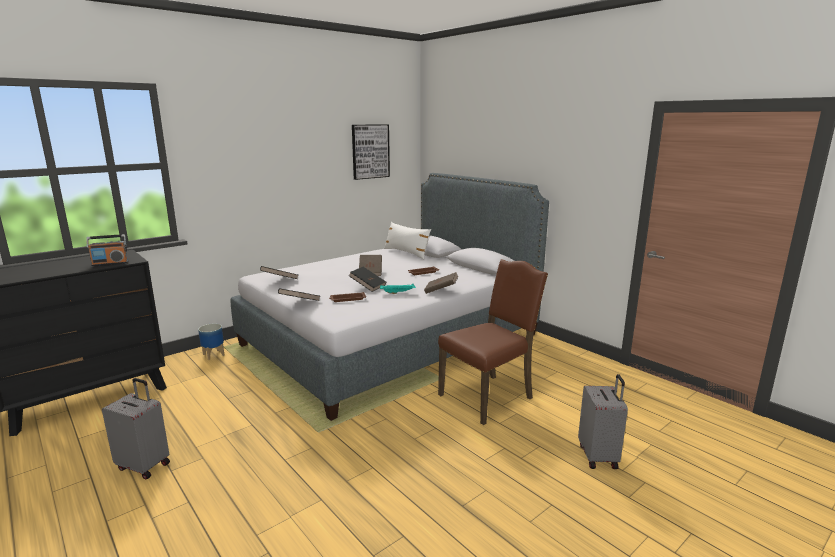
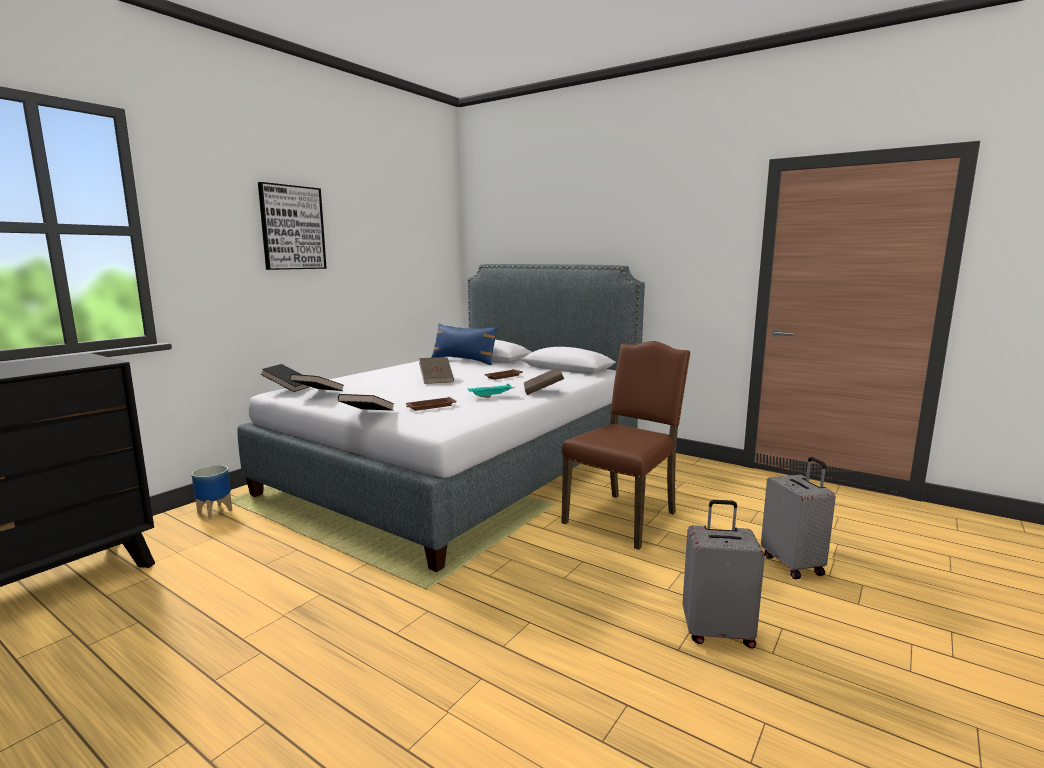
camera: 15 degrees left, 5 degrees down
(110, 264) = (64, 366): radio -> none
(144, 465) = (162, 680): grey suitcase -> grey suitcase (717, 632)
(368, 286) = (445, 393): black book -> black book (288, 388)
(370, 151) = (407, 235): picture -> picture (292, 228)
(406, 253) = (464, 360): white pillow -> blue pillow

